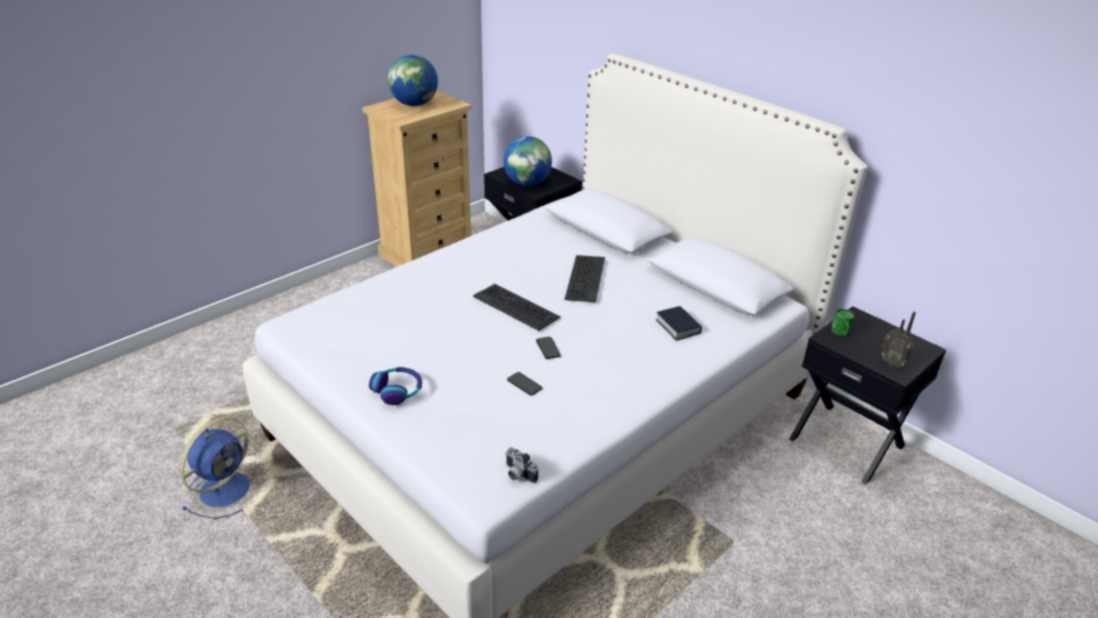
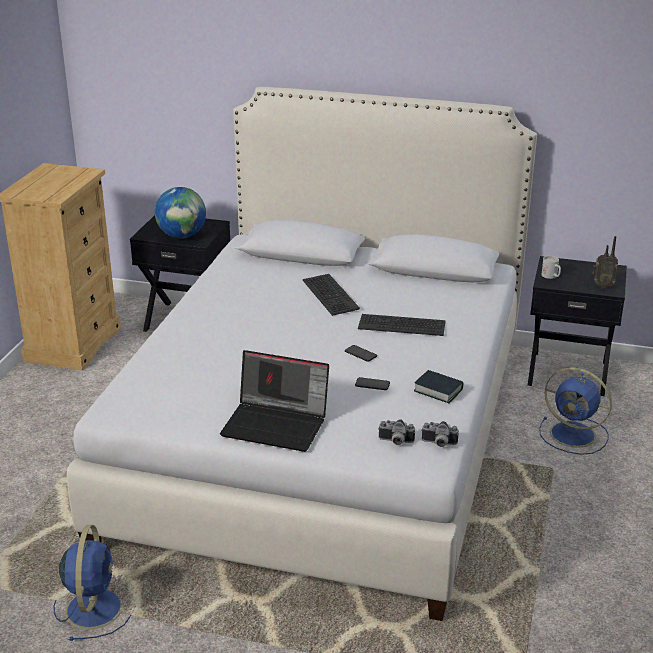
camera: 30 degrees left, 5 degrees down
(397, 390) = (277, 424): headphones -> laptop
(414, 104) = (47, 181): globe -> none
(479, 454) = (395, 442): none -> camera
(516, 307) = (300, 333): keyboard -> keyboard (401, 325)
(678, 327) = (440, 307): book -> book (438, 390)
(792, 515) = (574, 435): none -> blue fan
(841, 333) = (551, 276): green mug -> white mug

